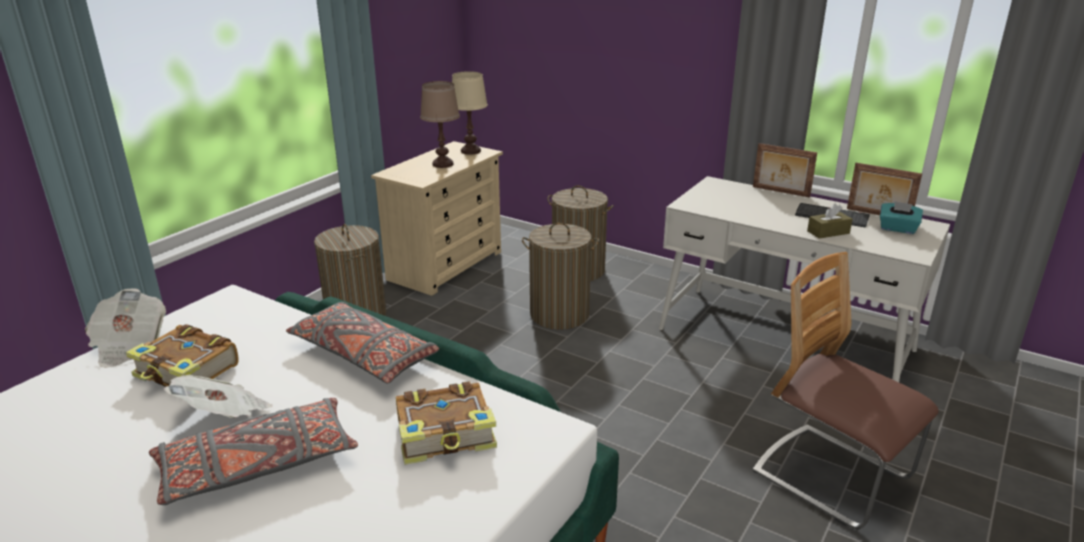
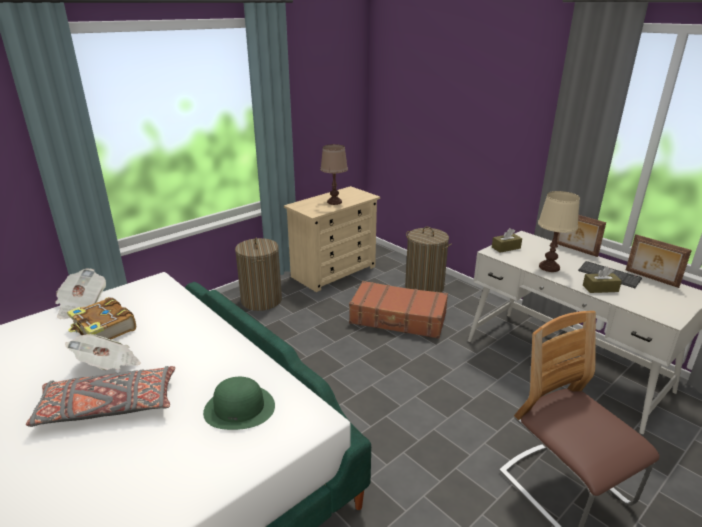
camera: 15 degrees right, 0 degrees up
(364, 355) = (217, 336): grey pillow -> none
(446, 435) = (239, 408): book -> green hat
(471, 151) = (358, 194): beige table lamp -> beige table lamp (549, 267)
(559, 314) = (398, 319): laundry basket -> brown suitcase
(699, 198) = (506, 248): none -> brown tissue box
(897, 229) = (663, 293): turquoise tissue box -> none

